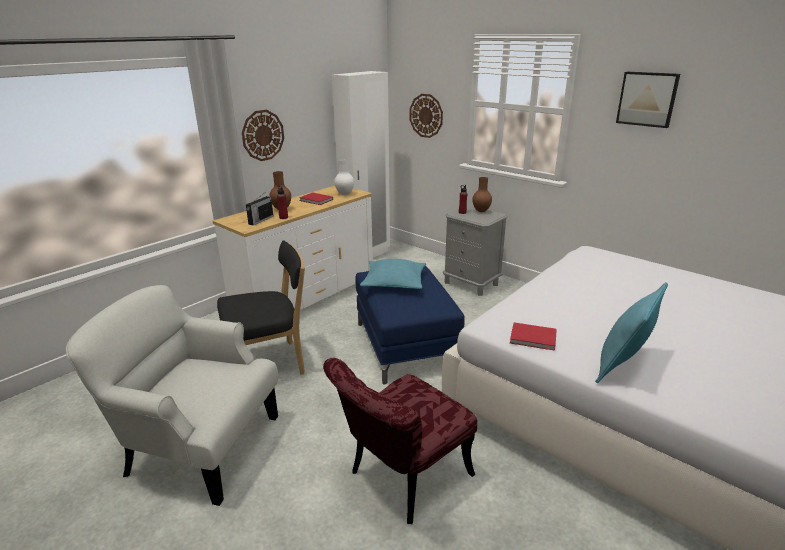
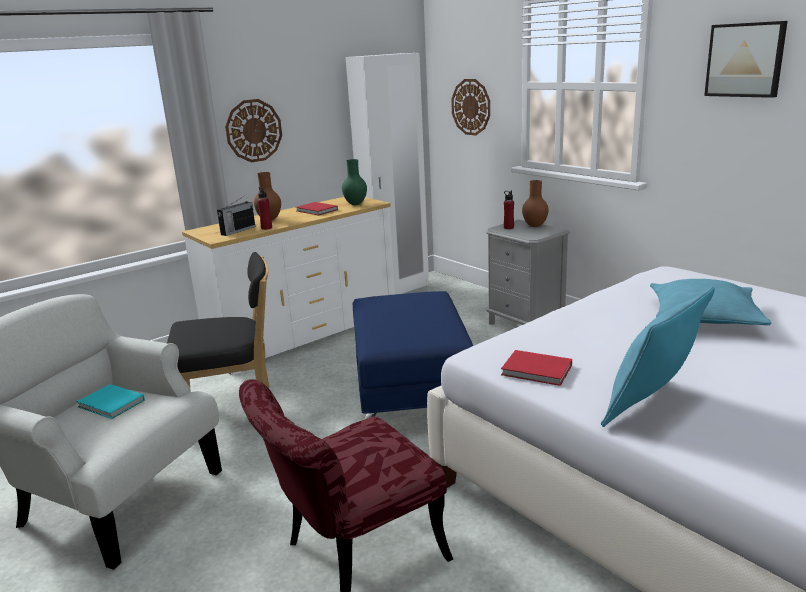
camera: 10 degrees right, 5 degrees down
(197, 375) = (111, 404): none -> turquoise book
(345, 194) = (356, 204): white vase -> green vase
(394, 282) = (395, 309): turquoise pillow -> turquoise pillow (704, 317)

